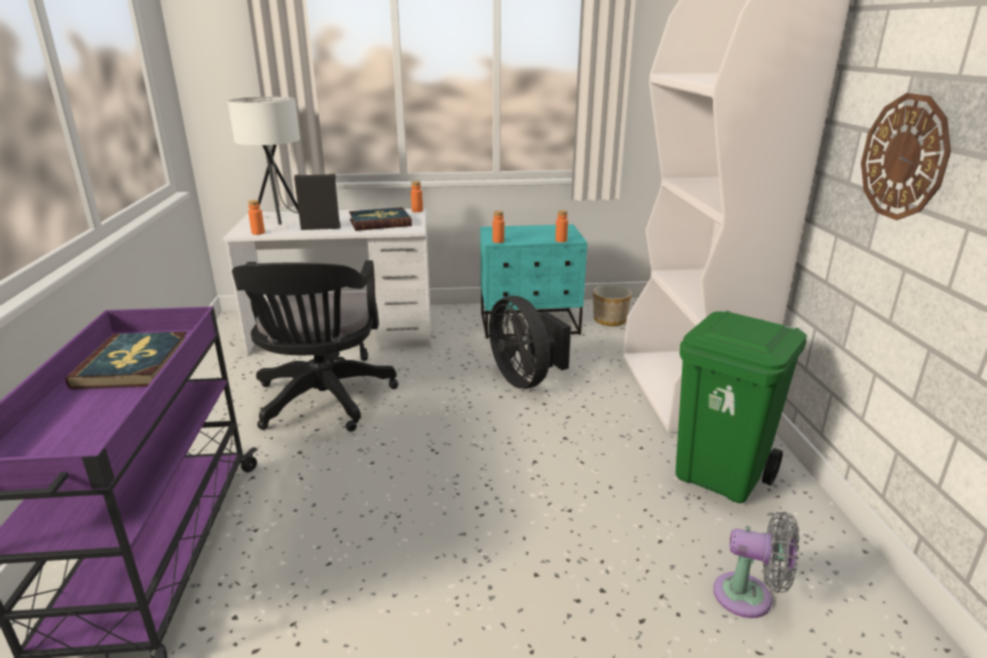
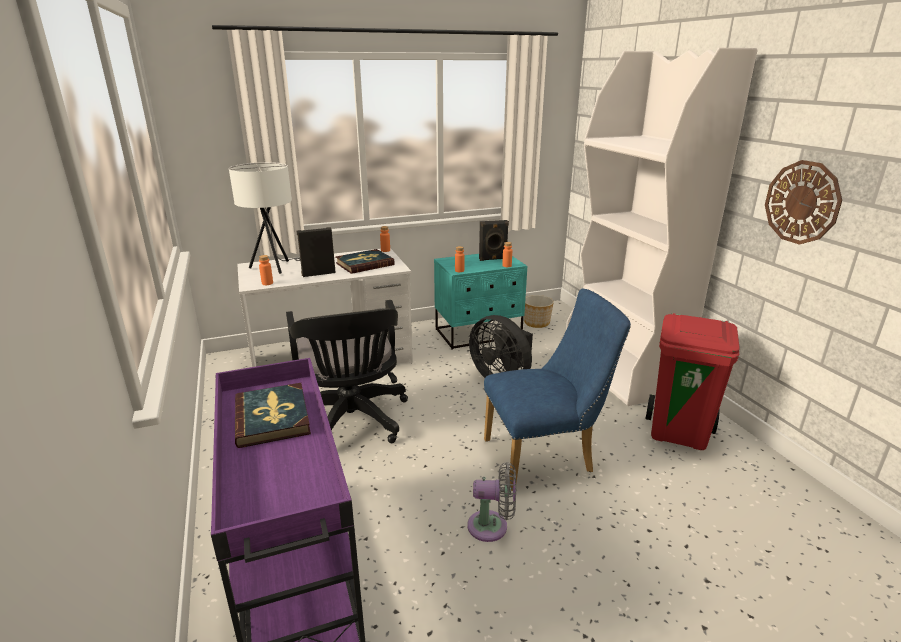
camera: 15 degrees left, 0 degrees up
(522, 475) = (545, 456): none -> blue chair
(550, 232) = (493, 259): none -> black speaker
(721, 476) = (679, 433): green trash can -> red trash can
(749, 597) = (742, 515): grey fan -> grey fan (492, 526)

